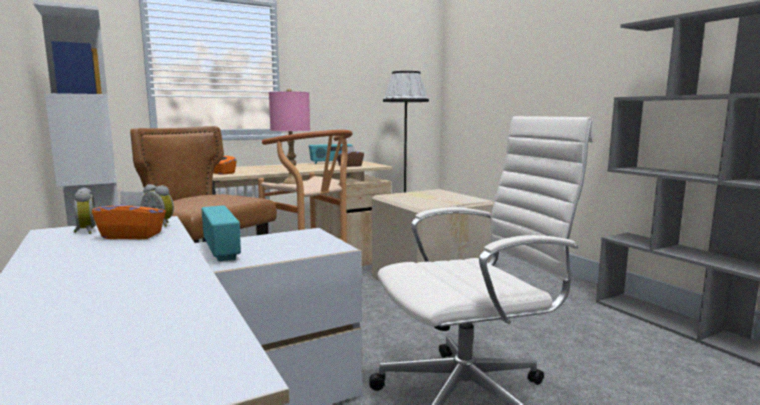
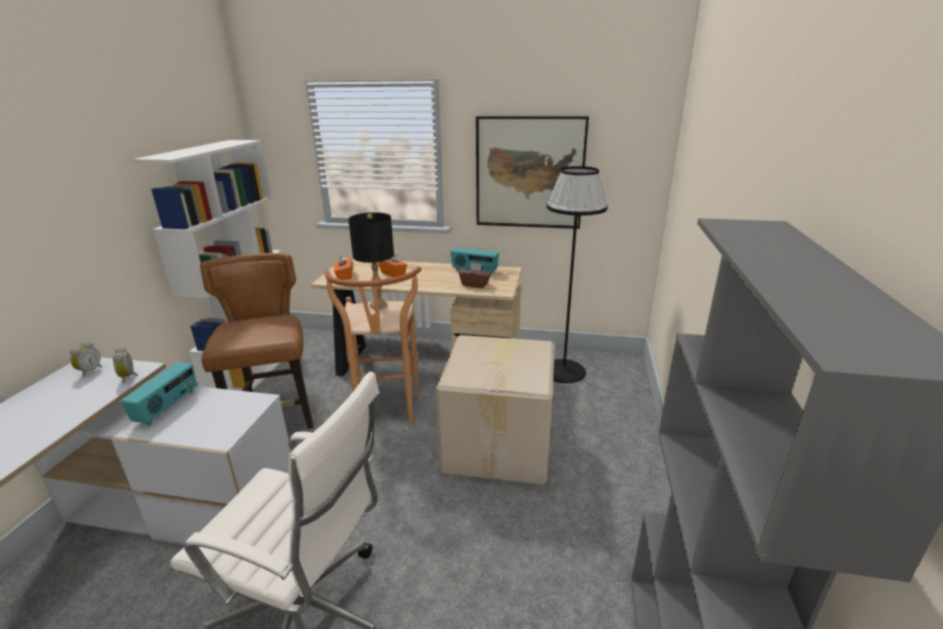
camera: 40 degrees right, 15 degrees up
(132, 235) = (89, 390): orange tissue box -> orange tissue box (393, 273)
(292, 182) = (378, 305): pink table lamp -> black table lamp
(351, 84) = (529, 173): none -> picture

